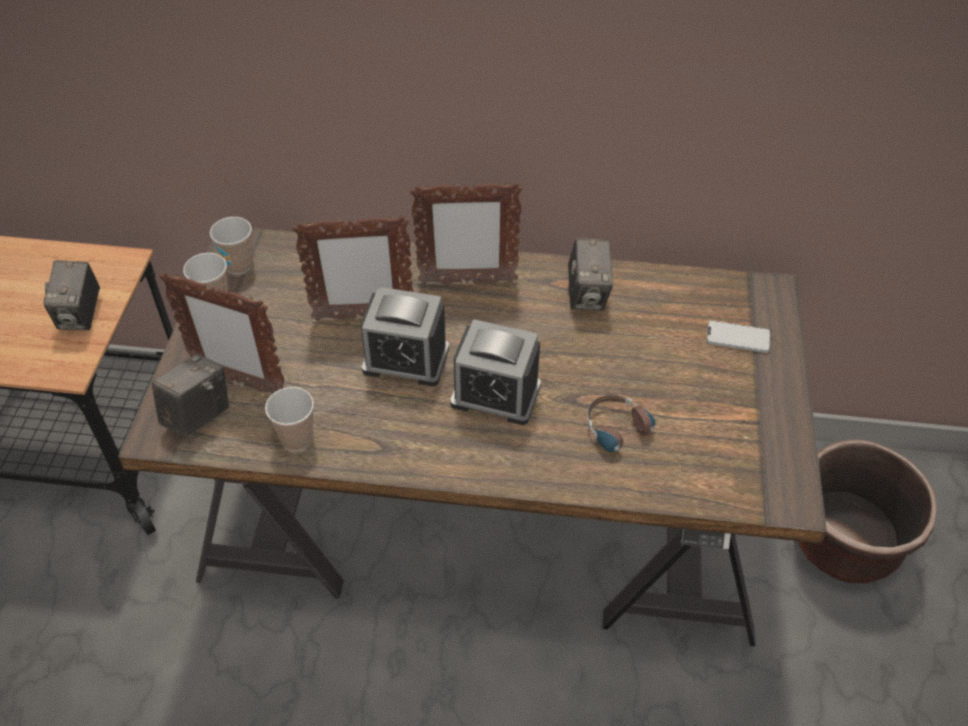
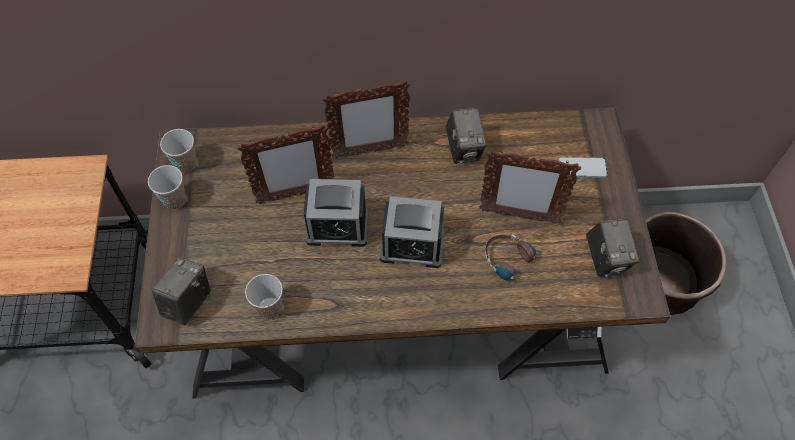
camera: 10 degrees left, 10 degrees up
(81, 315) = (65, 223): camera -> camera (606, 258)
(239, 382) = (212, 267): picture frame -> picture frame (518, 216)

